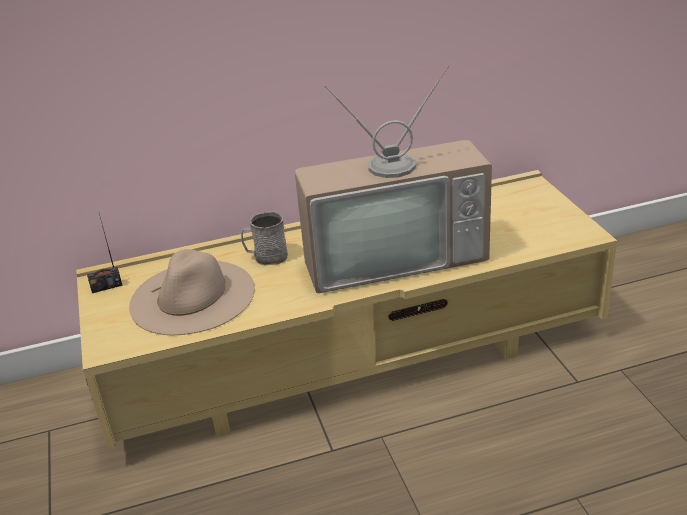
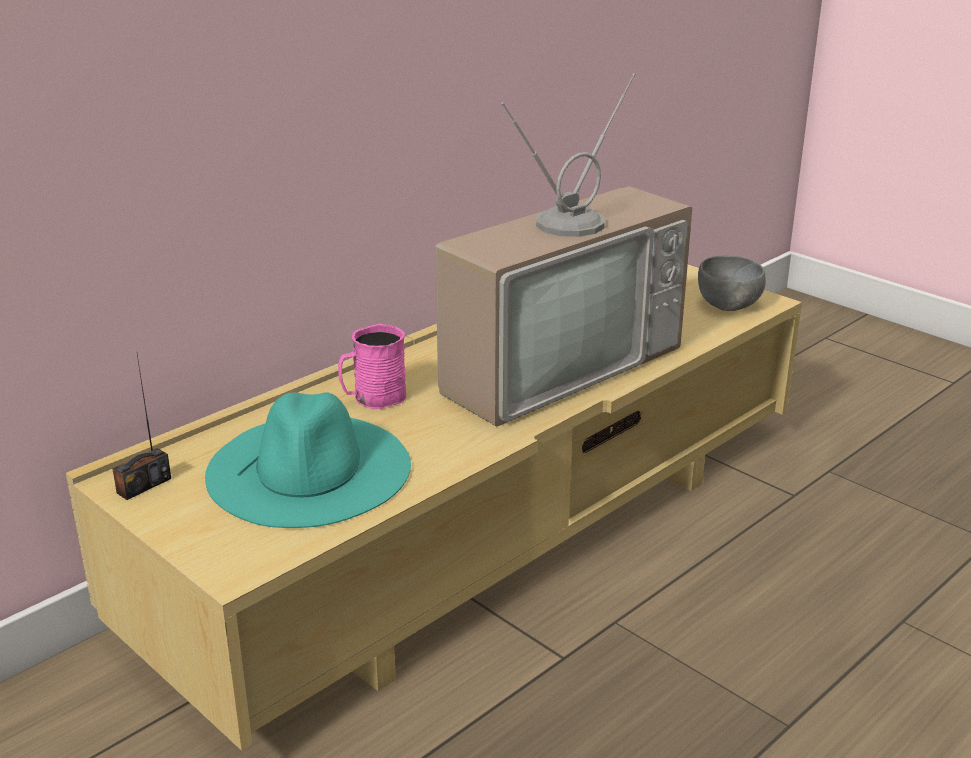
camera: 30 degrees left, 5 degrees down
(192, 296) = (309, 469): beige hat -> turquoise hat
(266, 257) = (373, 398): grey mug -> pink mug
(557, 233) = (729, 305): none -> grey bowl

